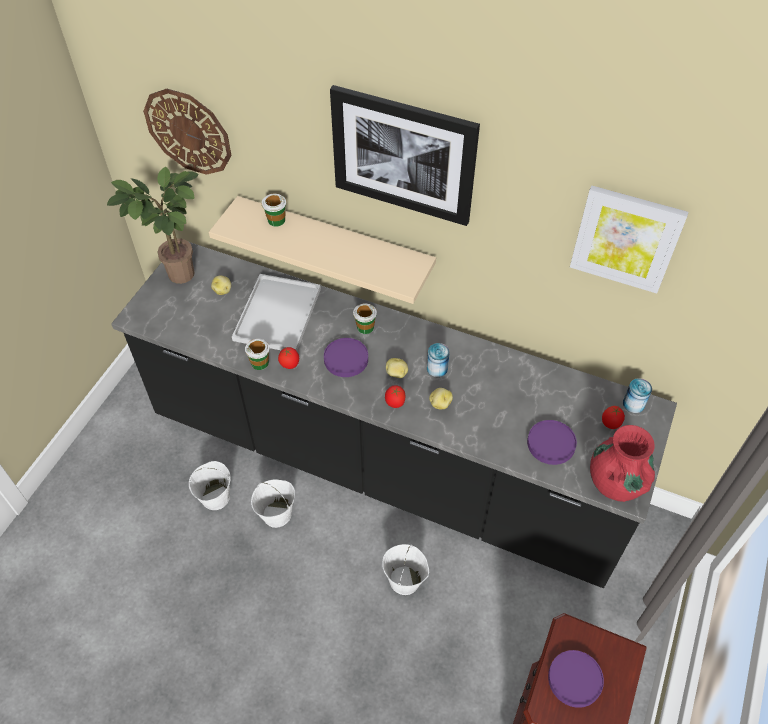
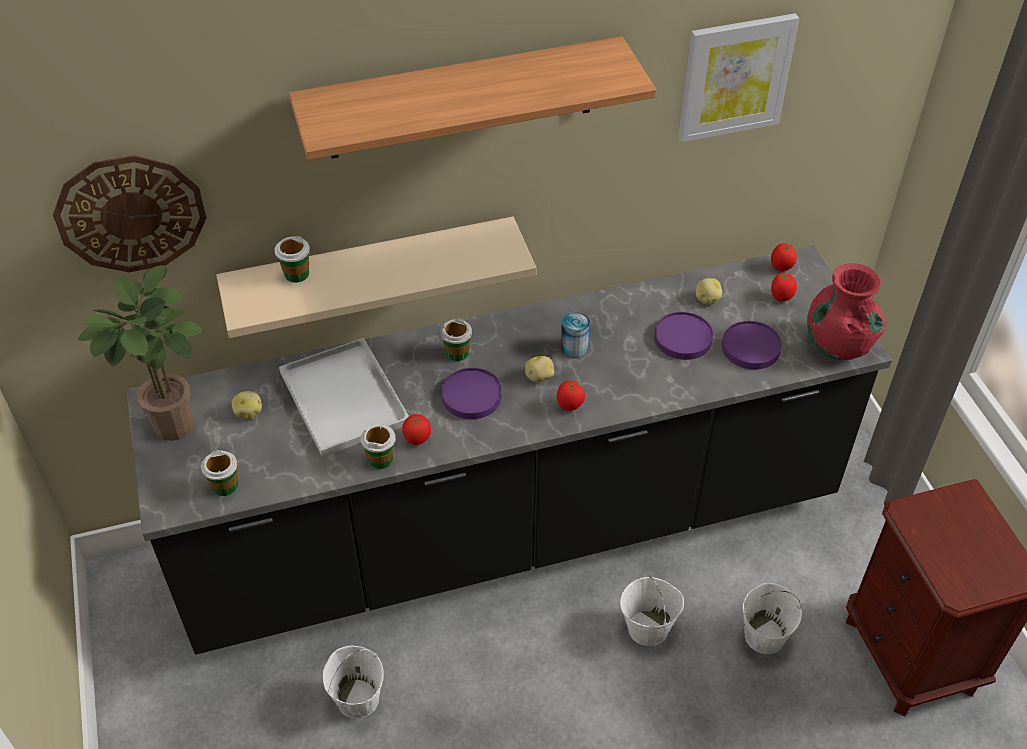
camera: 40 degrees left, 5 degrees down
(171, 324) = (225, 486): none -> cup
(277, 514) = (448, 664): white bucket -> white bucket (764, 635)
(403, 155) = (461, 99): picture -> shelf
(440, 403) = (613, 378): potato -> potato (706, 299)
(575, 679) = (954, 548): purple plate -> purple plate (683, 338)
(633, 404) = (781, 268): can -> tomato

